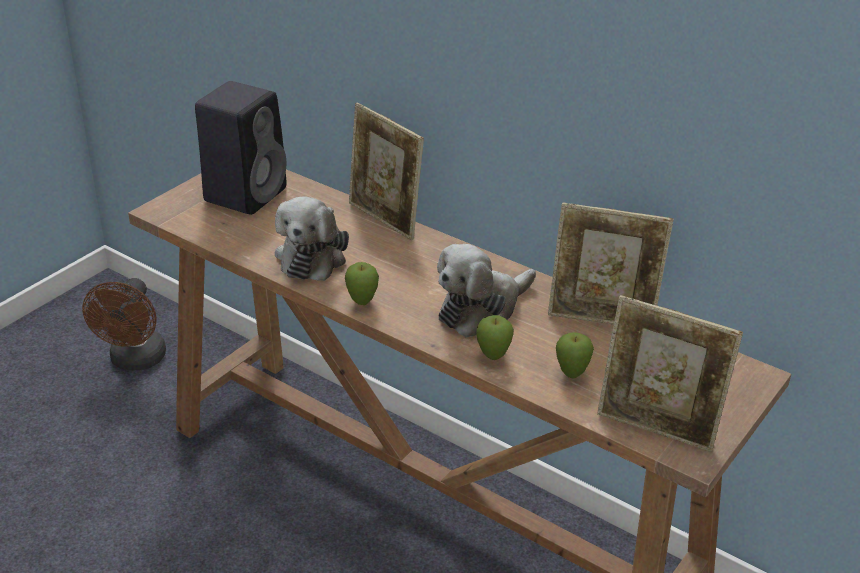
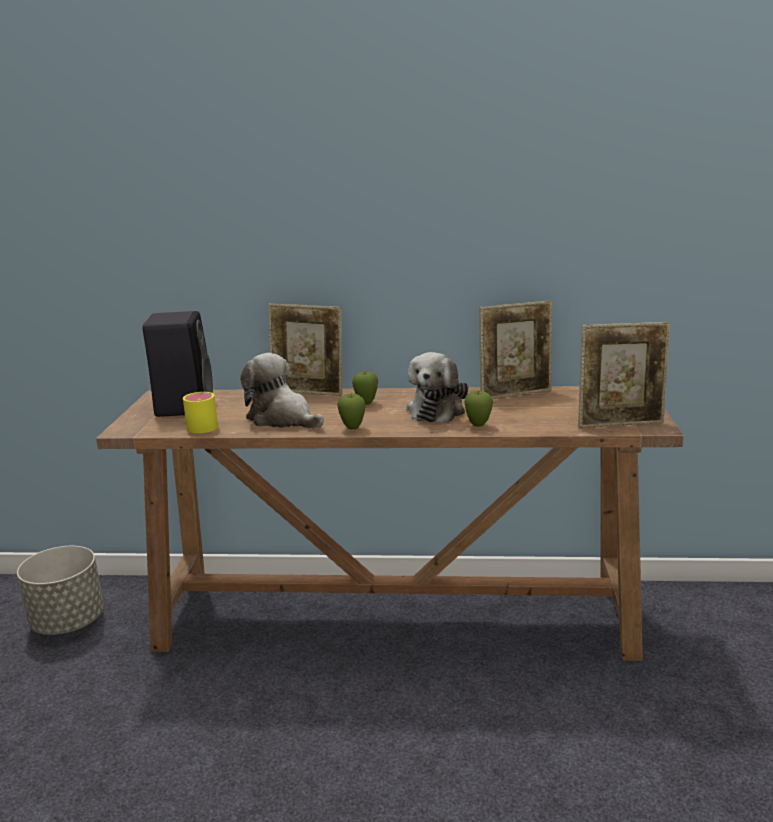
camera: 30 degrees left, 15 degrees down
(135, 361) = (68, 622): brown fan -> grey planter
(235, 234) = (205, 425): none -> yellow mug
(313, 256) = (282, 419): plush toy -> plush toy turned 150 degrees clockwise
(571, 374) = (536, 418): apple -> apple (366, 403)

